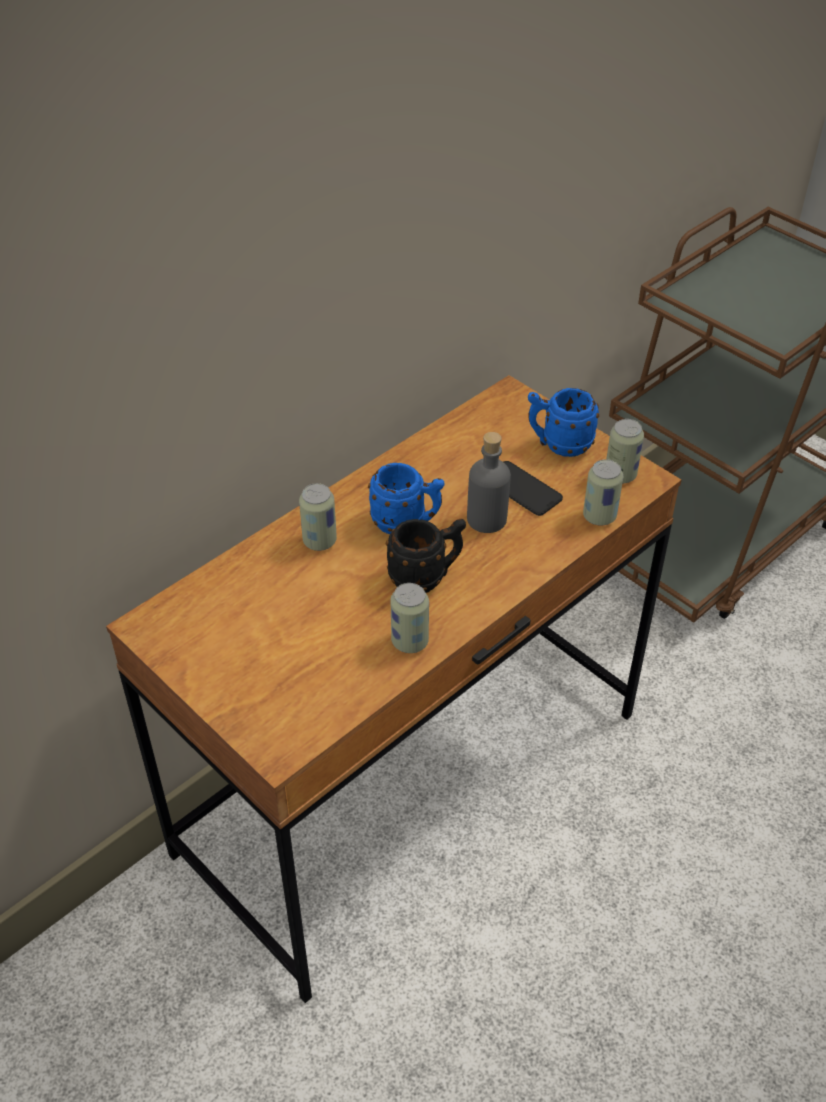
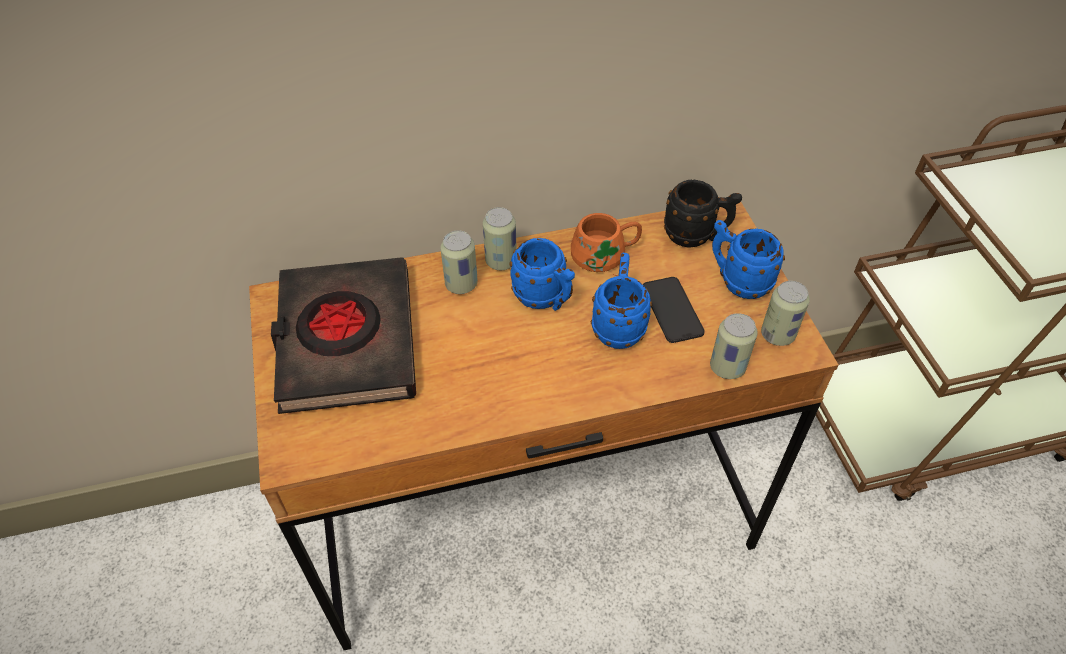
camera: 30 degrees right, 5 degrees up
(250, 633) = (346, 341): none -> black book
(409, 641) = (466, 410): can -> can (501, 261)
(426, 577) = (525, 356): black mug -> black mug (696, 236)
(433, 468) = (606, 258): none -> orange mug
(487, 519) = (618, 325): grey bottle -> blue mug

